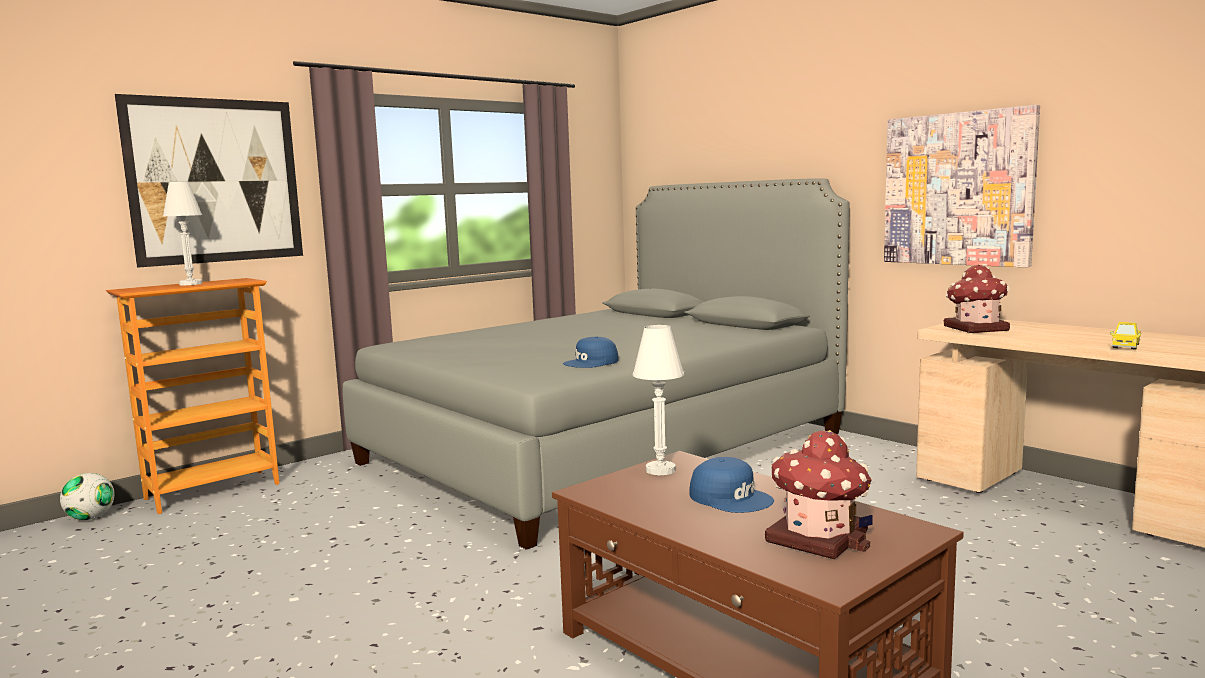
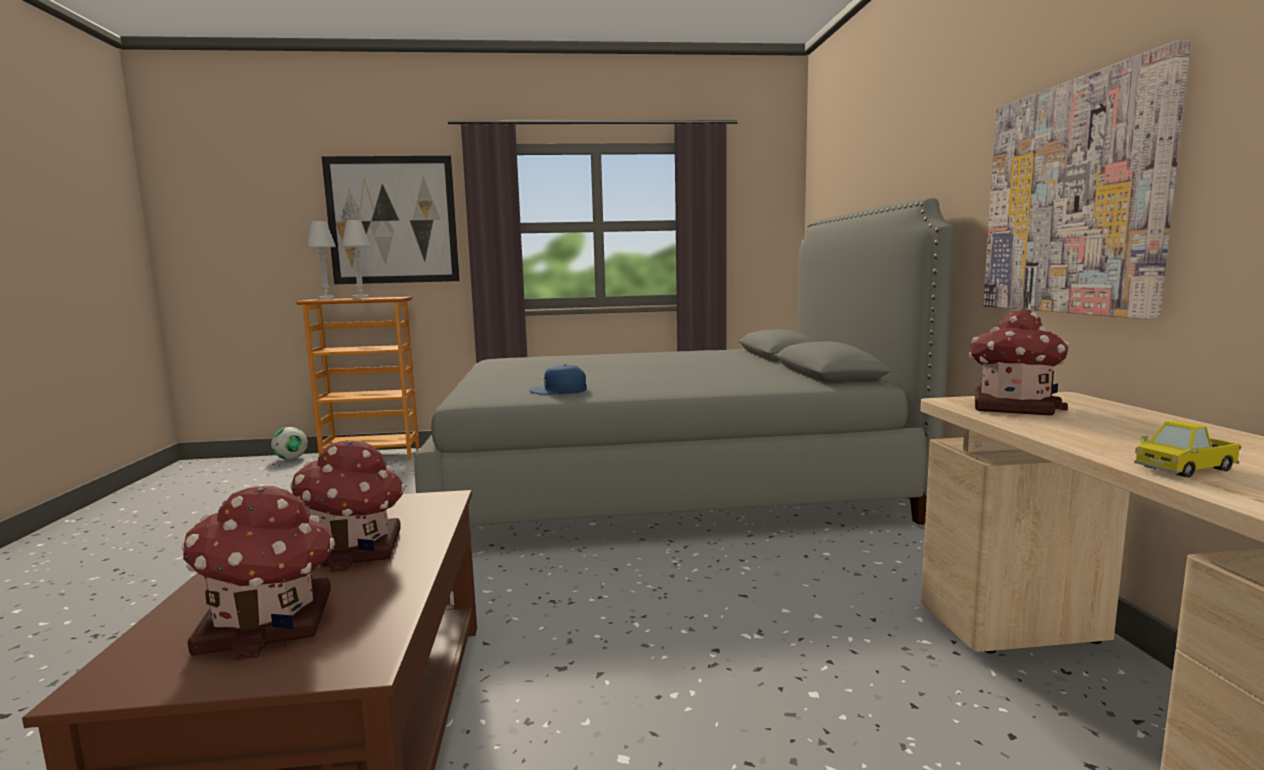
camera: 35 degrees right, 0 degrees up
(660, 470) = (399, 504): white table lamp -> white table lamp (326, 299)
(731, 497) = (354, 549): blue cap -> toy house

